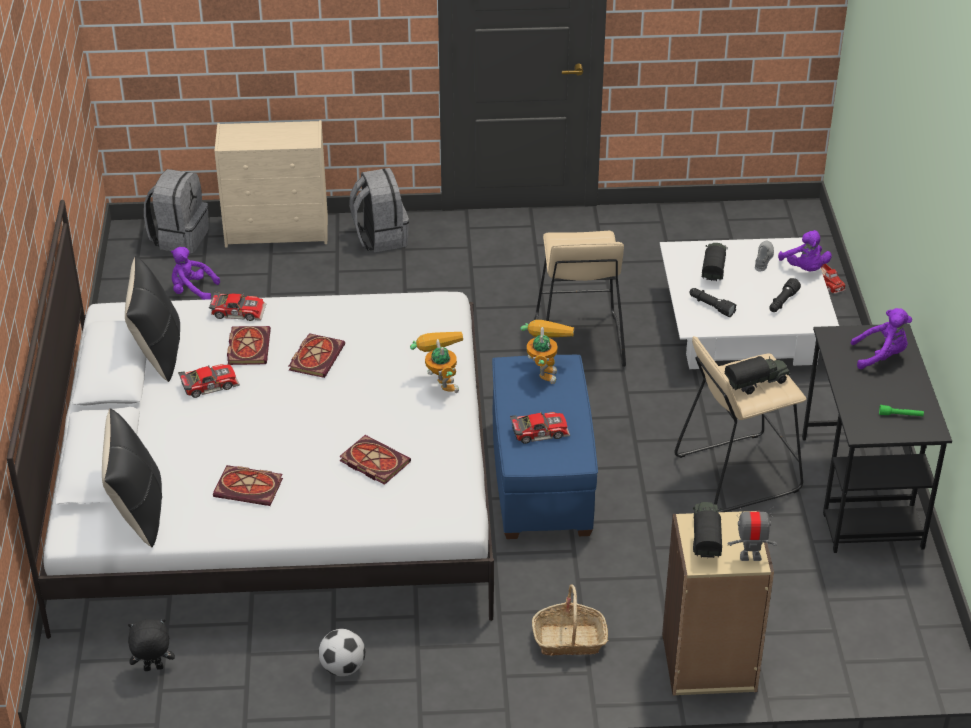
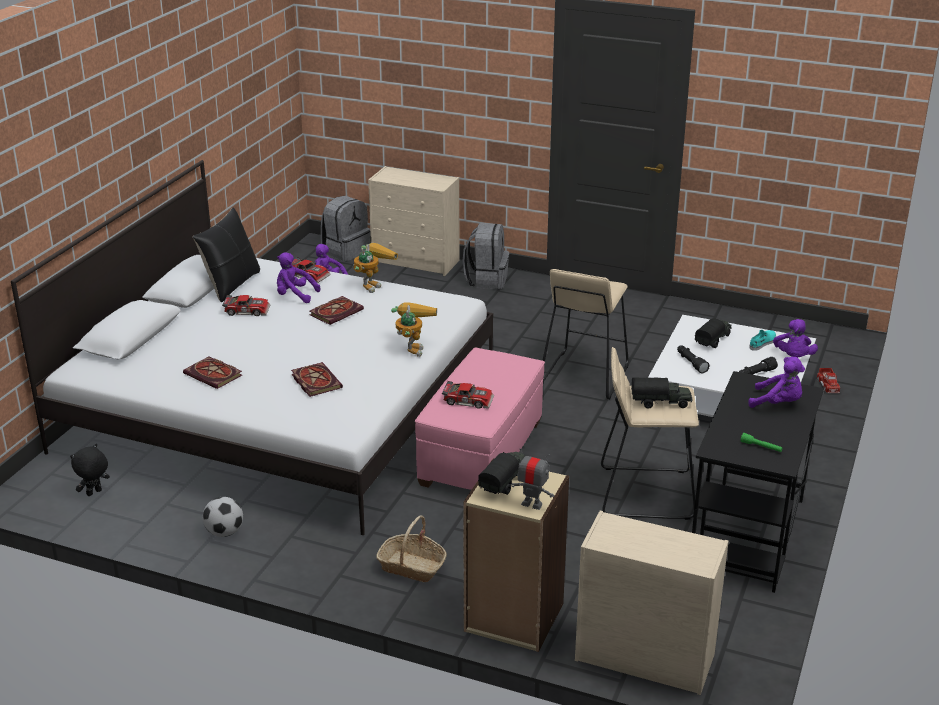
camera: 25 degrees right, 10 degrees down
(138, 512) = (126, 369): black pillow -> none
(153, 669) = (94, 493): black plush toy -> black plush toy turned 60 degrees counterclockwise
(248, 347) = (294, 295): book -> purple plush toy
(541, 477) = (481, 453): blue ottoman -> pink ottoman
(544, 370) = (507, 363): toy robot -> toy robot (373, 284)
(763, 258) = (762, 343): grey shoe -> turquoise shoe
(853, 662) = (642, 657): none -> beige dresser

